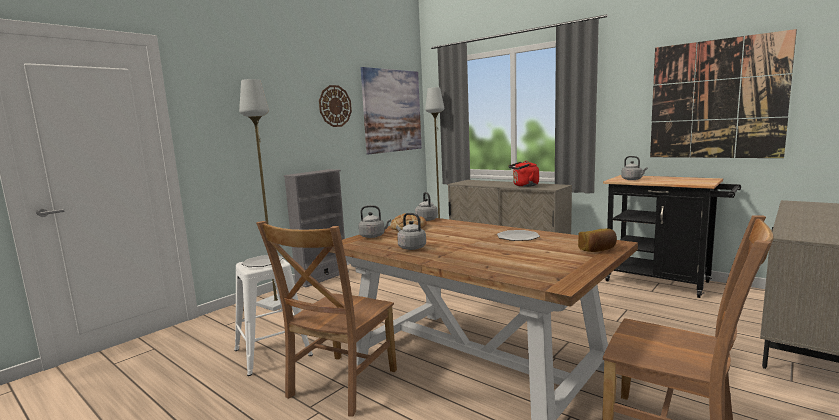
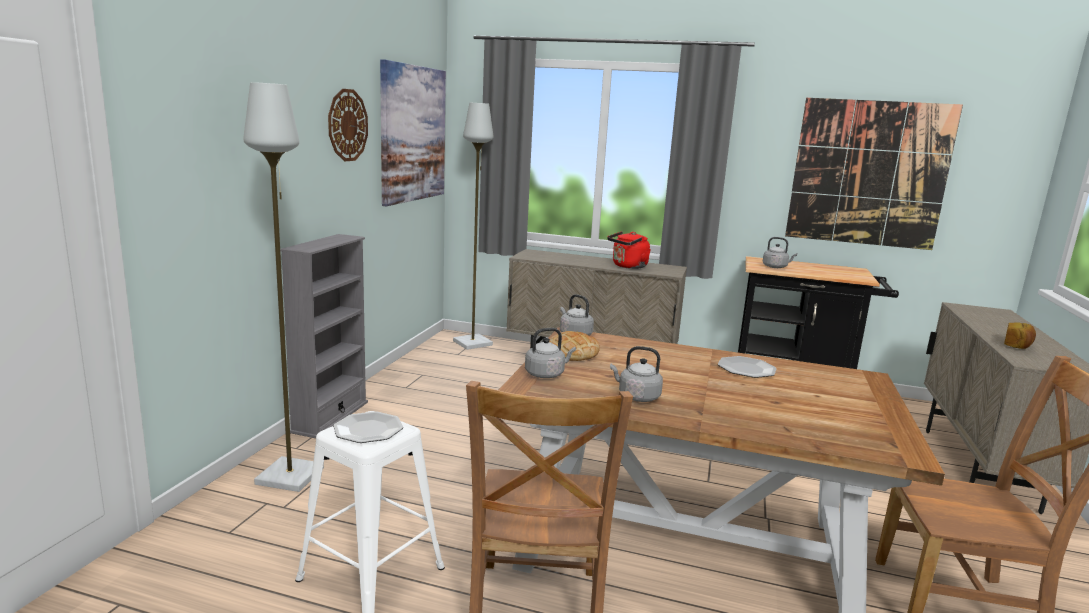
camera: 25 degrees left, 5 degrees up
(598, 250) = (866, 389): bread -> bread (1017, 345)

